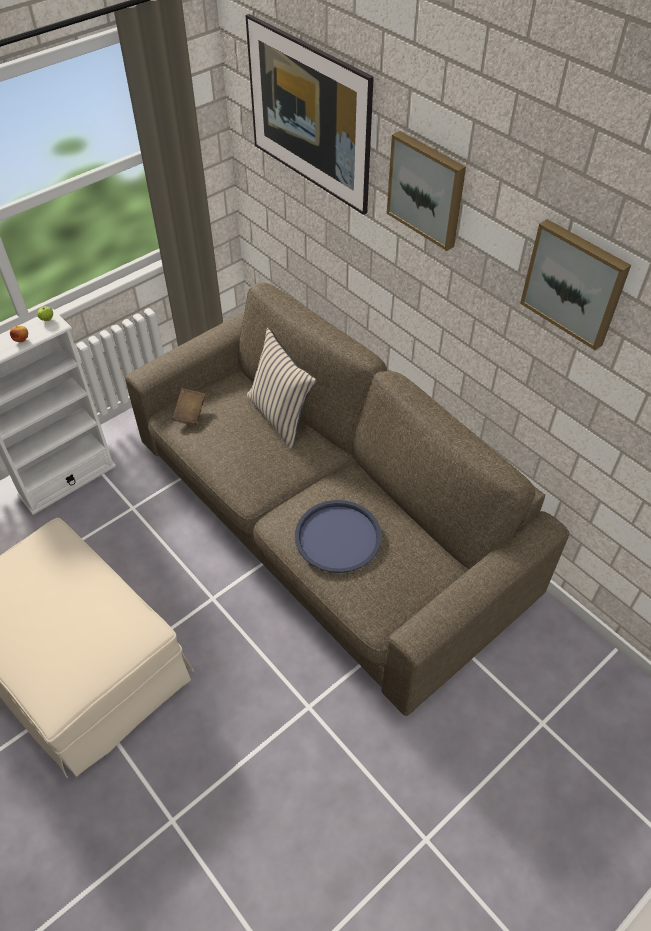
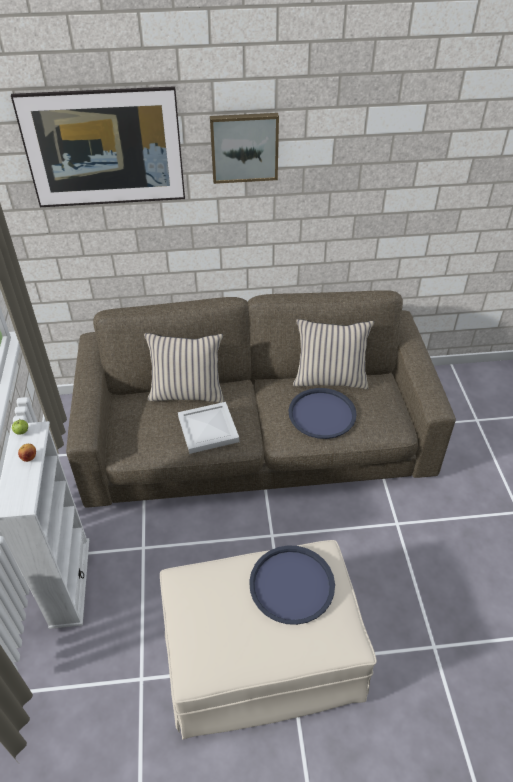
camera: 55 degrees left, 5 degrees down
(91, 622) = (291, 584): none -> blue tray
(190, 413) = (135, 438): brown book -> none
(243, 457) = (208, 428): none -> white tray
(405, 519) = (330, 379): none -> beige pillow
(575, 283) = (380, 145): picture -> none

